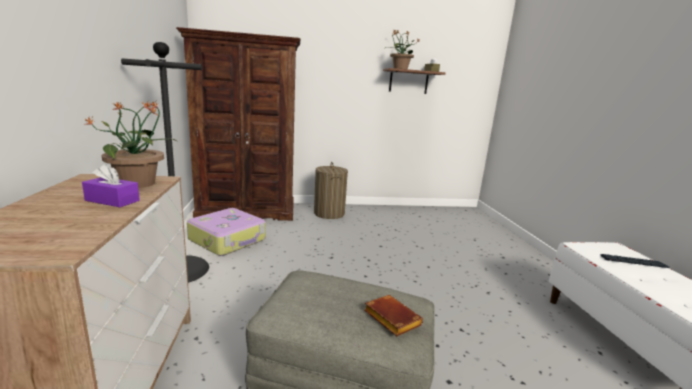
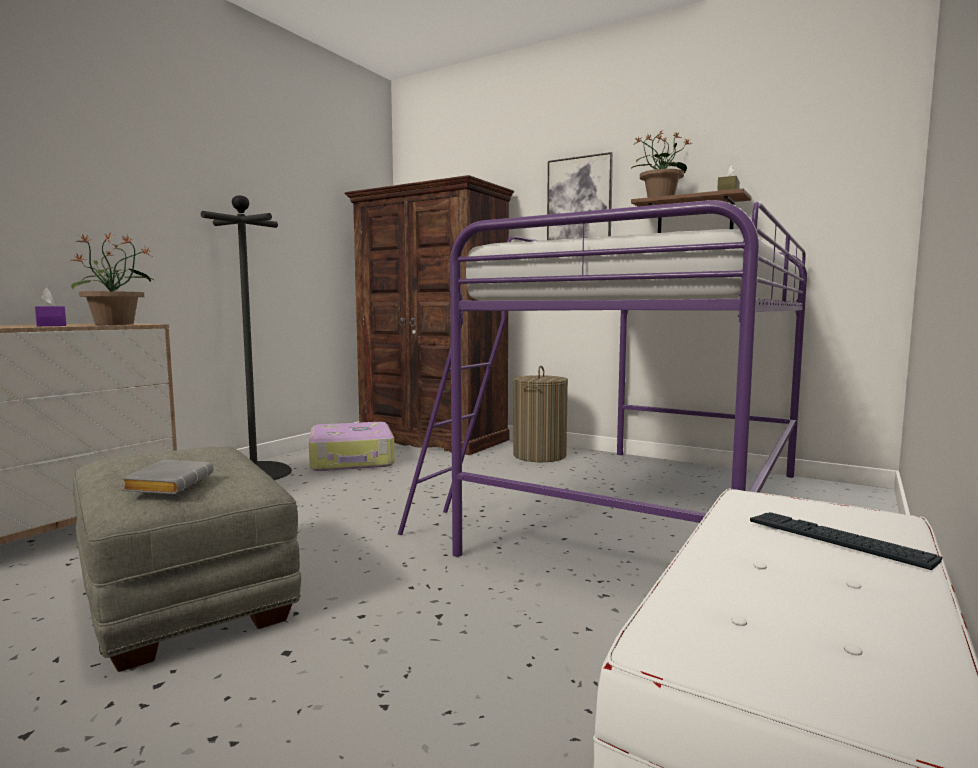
camera: 40 degrees right, 10 degrees down
(344, 58) = (579, 200): none -> picture
(390, 318) = (169, 484): brown book -> grey book
(428, 239) = (648, 509): none -> purple bed

